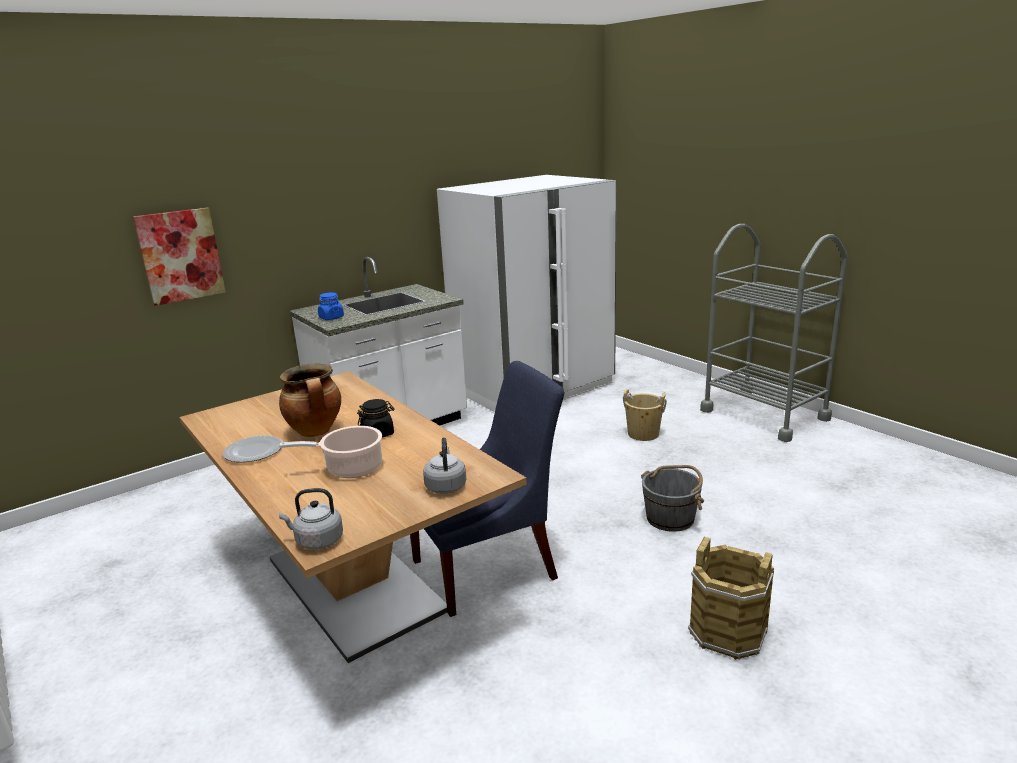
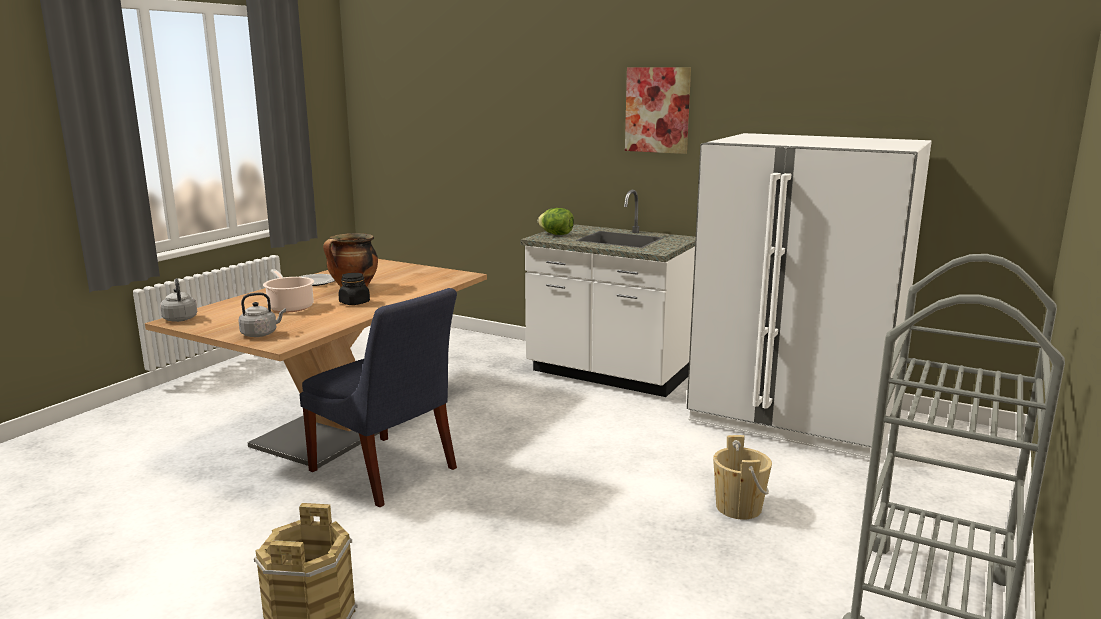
camera: 65 degrees right, 5 degrees down
(180, 256) = (495, 152): picture -> picture (657, 110)
(331, 318) = (556, 234): blue jar -> lettuce
(671, 518) = (528, 556): grey bucket -> none

